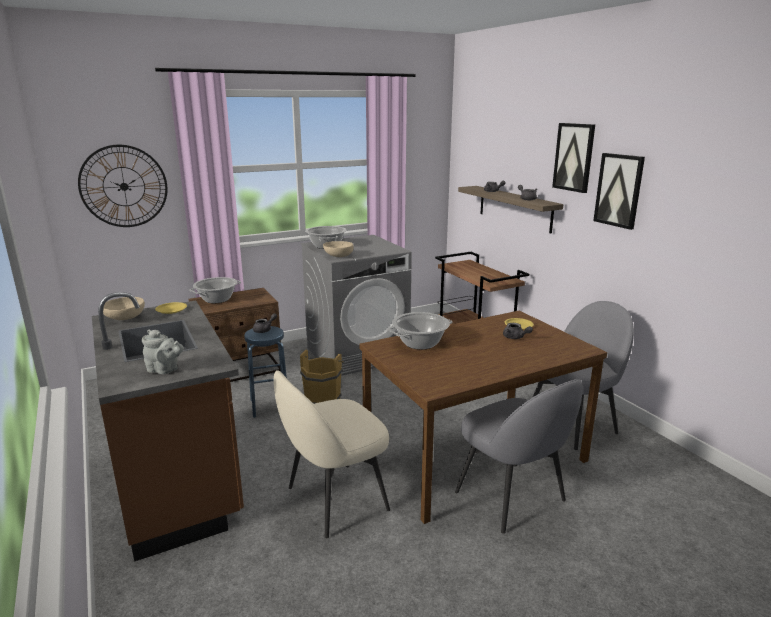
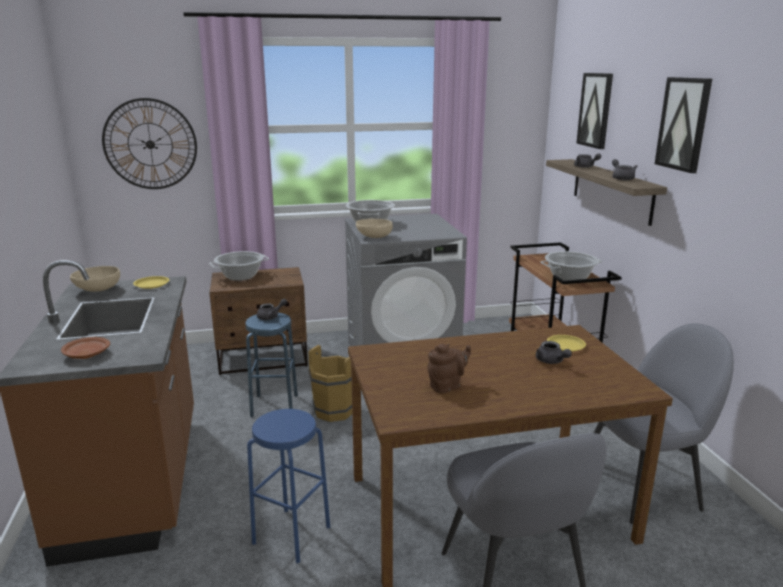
camera: 15 degrees right, 0 degrees up
(164, 370) = (86, 354): grey teapot -> brown plate
(334, 499) = (291, 534): beige chair -> blue stool
(420, 343) = (421, 355): cooking pot -> cooking pot (569, 278)
(453, 362) = (447, 386): none -> brown teapot
(619, 190) = (736, 171): picture -> picture (595, 110)

